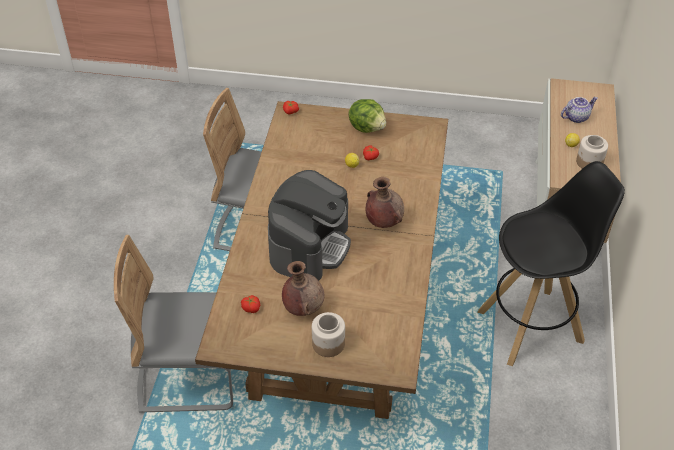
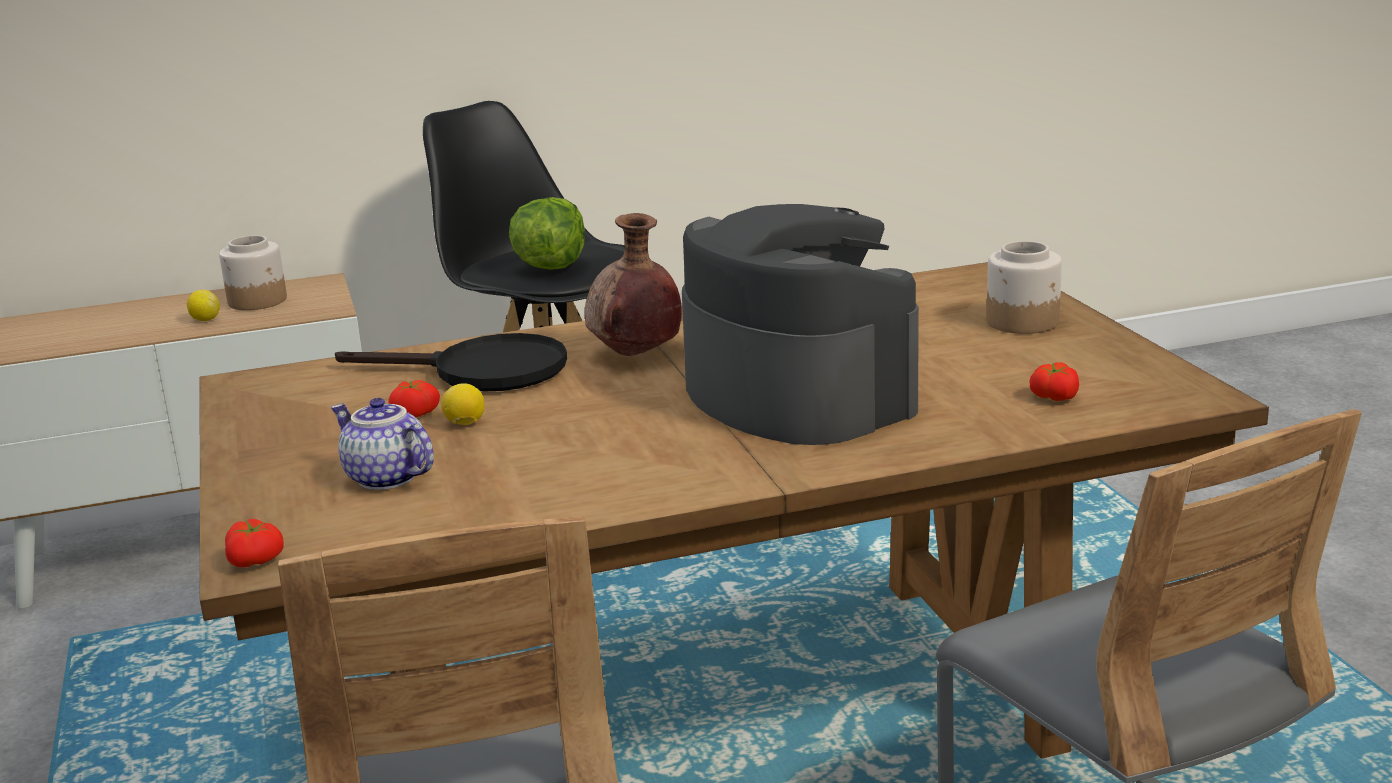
camera: 115 degrees left, 25 degrees down
(303, 307) = (973, 359): brown vase -> none
(309, 245) = (796, 396): coffee machine -> coffee machine turned 60 degrees clockwise
(367, 127) = (285, 444): lettuce -> lettuce (550, 266)
(397, 180) = (482, 371): none -> black frying pan
(576, 117) = (99, 330): teapot -> teapot (384, 478)

